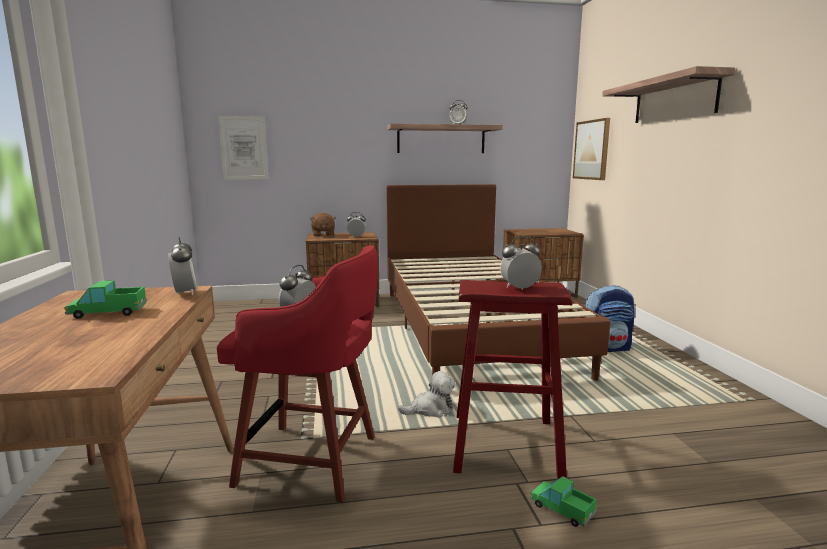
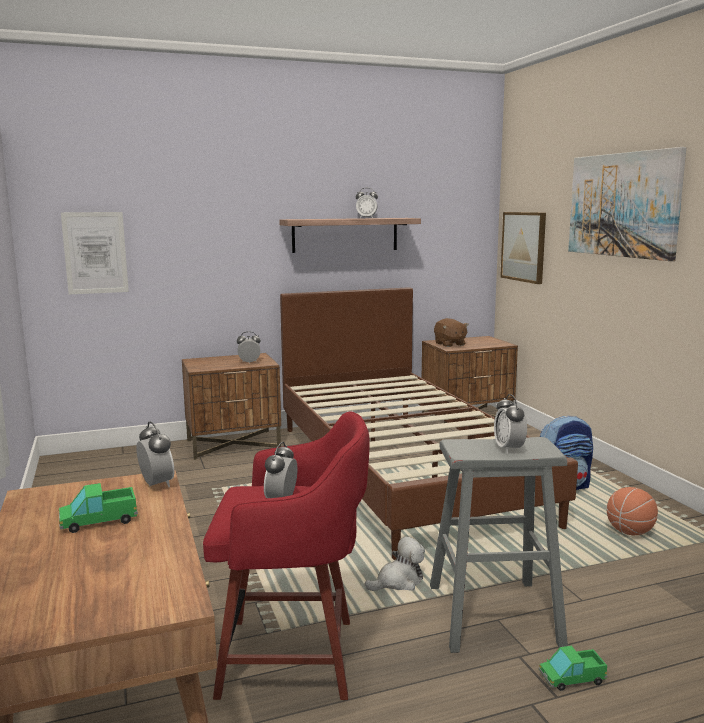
camera: 10 degrees left, 0 degrees up
(323, 235) = (203, 361): brown plush toy -> brown plush toy (449, 344)
(505, 444) = (493, 614): red stool -> grey stool
(519, 288) = (509, 448): alarm clock -> alarm clock turned 75 degrees counterclockwise
(562, 509) = (572, 678): toy truck -> toy truck turned 45 degrees counterclockwise
(658, 388) = (630, 532): none -> basketball
(674, 99) = (623, 205): shelf -> picture

